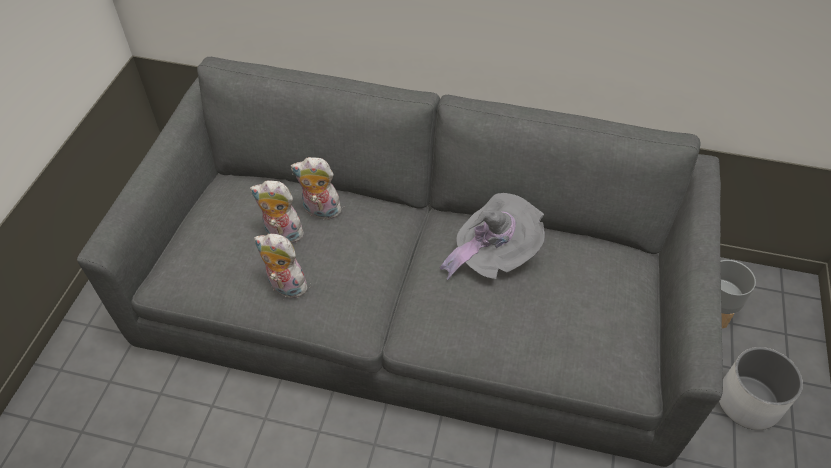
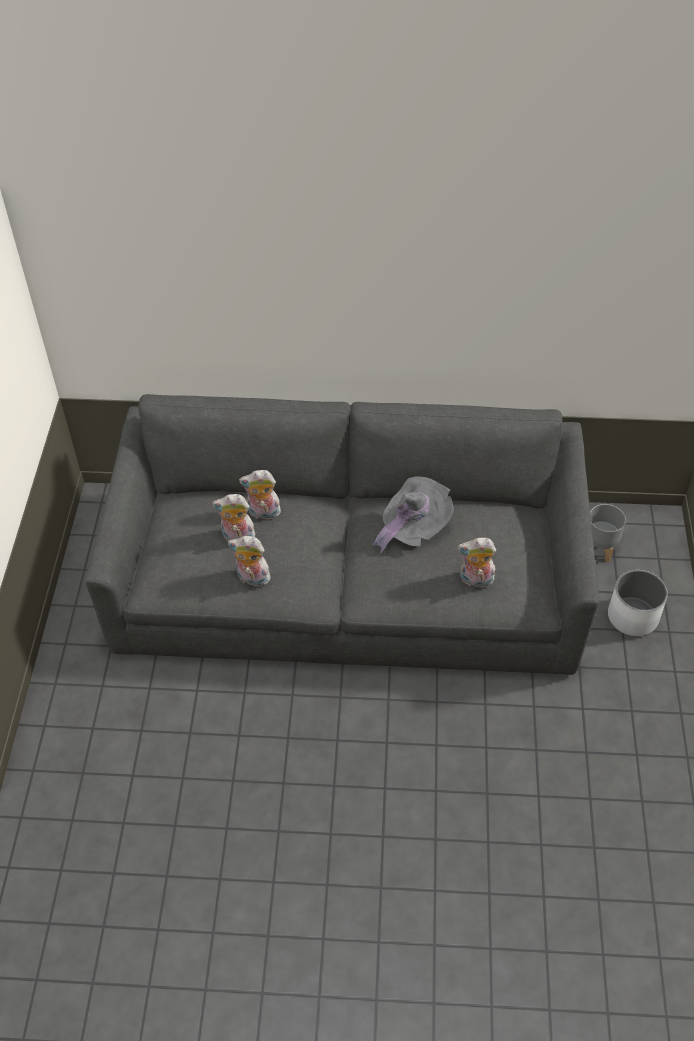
camera: 10 degrees left, 0 degrees up
(558, 333) = (475, 580): none -> plush toy

